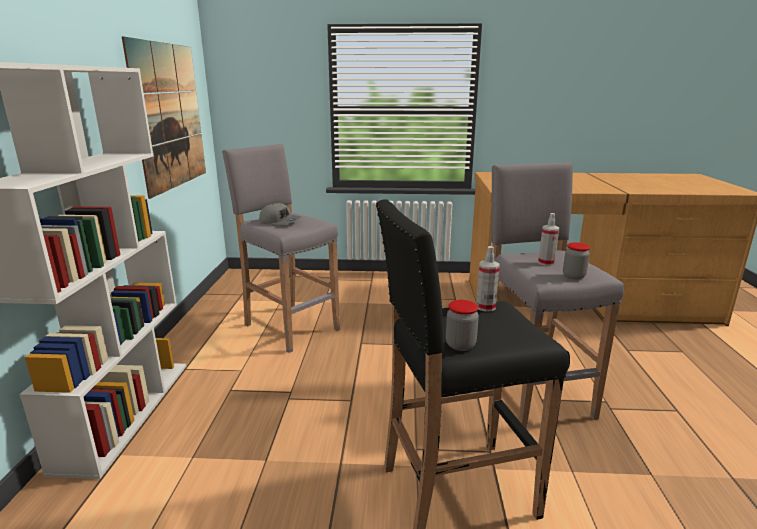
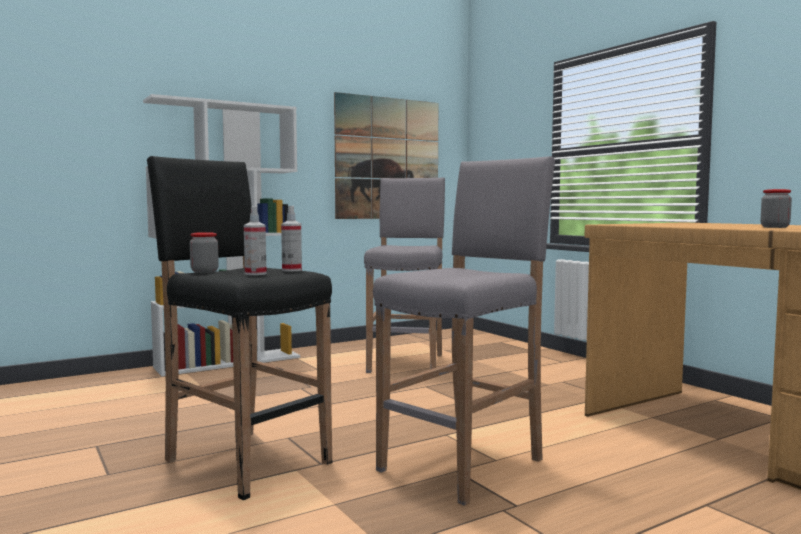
camera: 55 degrees right, 15 degrees down
(280, 222) = (401, 245): grey cap -> none
(546, 263) = (459, 272): spray bottle -> spray bottle (255, 274)
(573, 276) = (434, 276): jar -> jar (774, 227)

